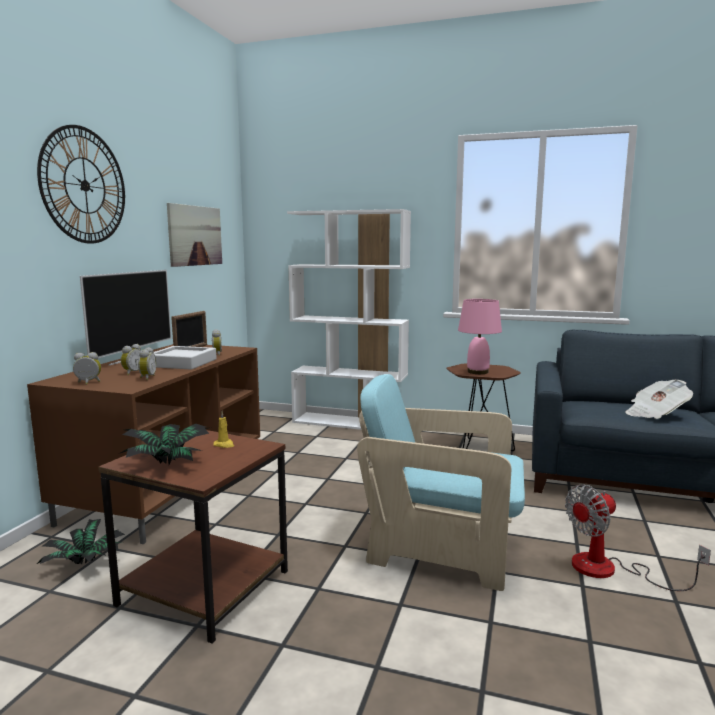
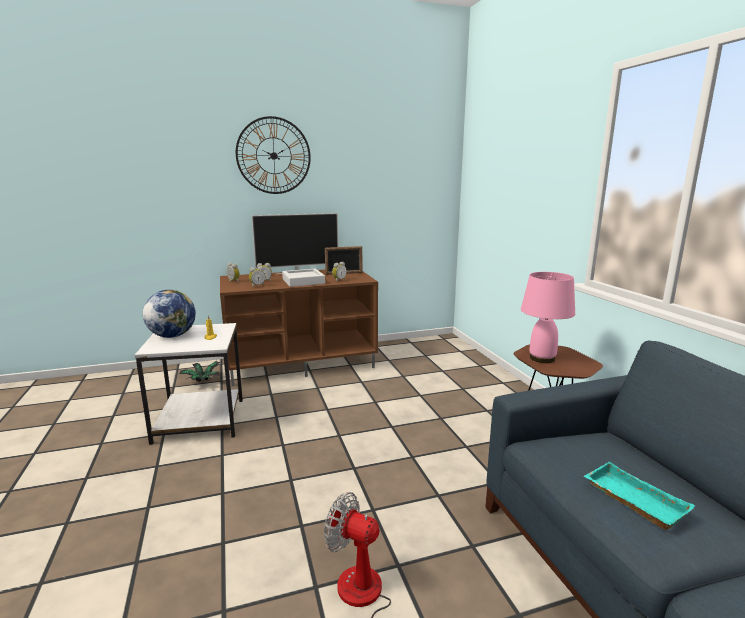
camera: 55 degrees right, 5 degrees up
(169, 462) = (172, 336): potted plant -> globe
(195, 235) = (389, 186): picture -> none
(204, 586) = (201, 420): brown side table -> white side table
(350, 423) = (491, 372): white bookcase -> none
(441, 548) = (316, 486): turquoise armchair -> none
(655, 414) = (632, 500): newspaper -> turquoise tray

